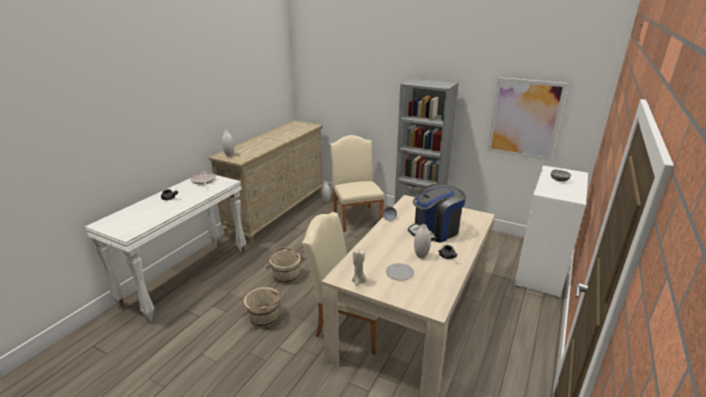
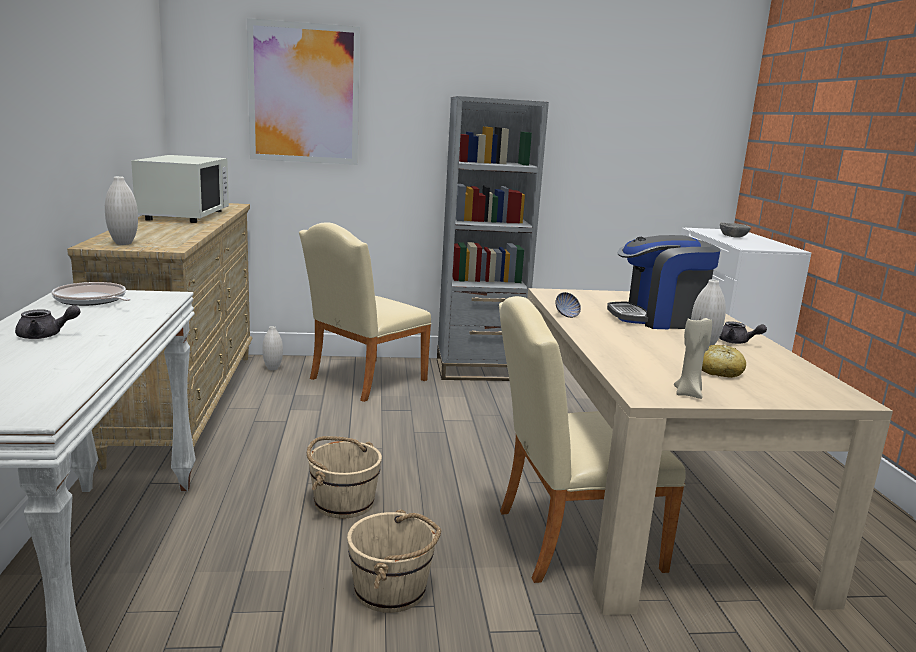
camera: 35 degrees left, 10 degrees down
(280, 134) = (184, 215): none -> white microwave
(356, 216) = (362, 381): beige chair -> beige chair turned 90 degrees counterclockwise
(399, 273) = (719, 371): plate -> bread
(435, 231) = (658, 319): coffee machine -> coffee machine turned 60 degrees clockwise
(524, 119) = (637, 160): picture -> picture (304, 94)

